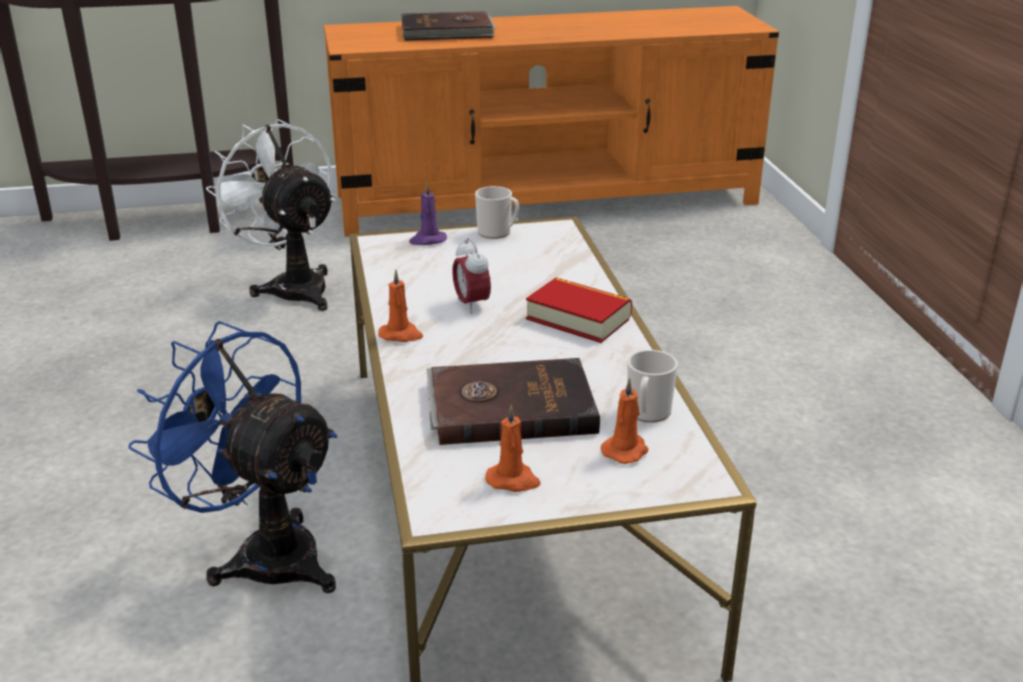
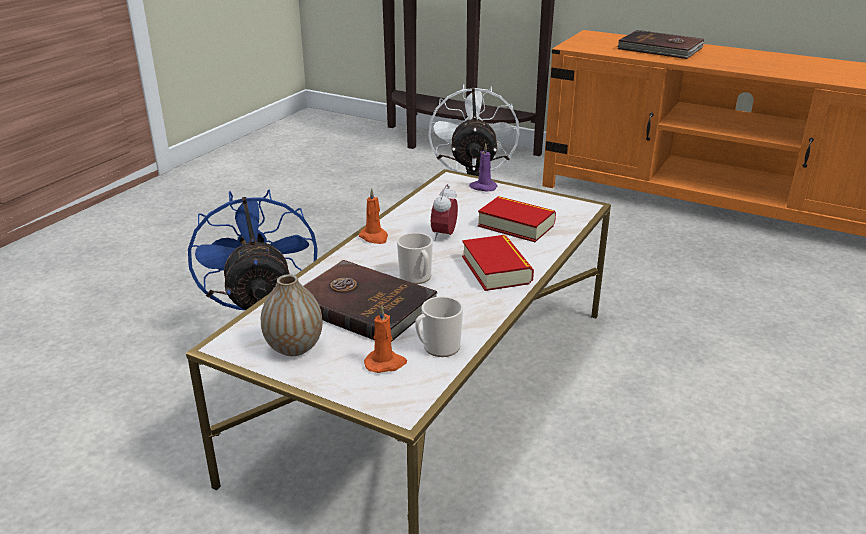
camera: 40 degrees right, 0 degrees up
(497, 233) = (535, 197): mug -> mug (417, 278)
(513, 480) = (294, 347): orange candle -> vase
(526, 268) = (516, 225): none -> book

